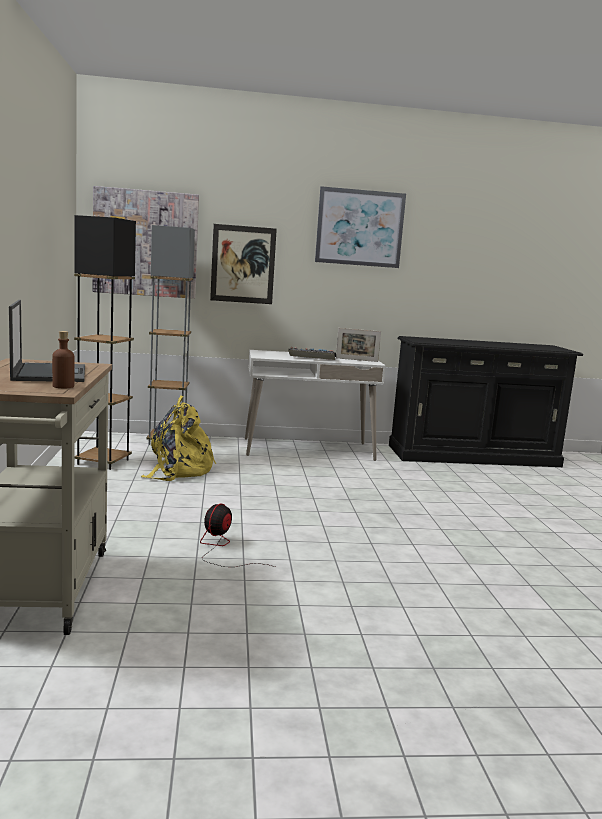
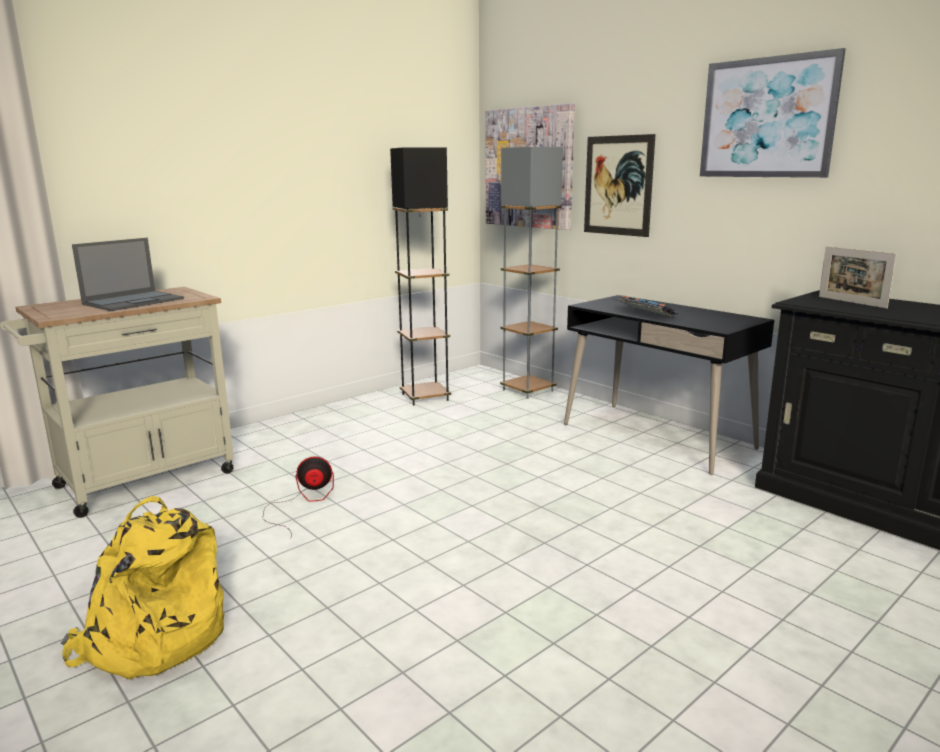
camera: 55 degrees right, 5 degrees up
(63, 386) = (79, 313): brown bottle -> none
(178, 470) = (461, 421): yellow backpack -> yellow backpack (153, 639)
(308, 449) = (657, 436): white desk -> black desk
(356, 360) = (714, 322): picture frame -> picture frame (851, 302)

